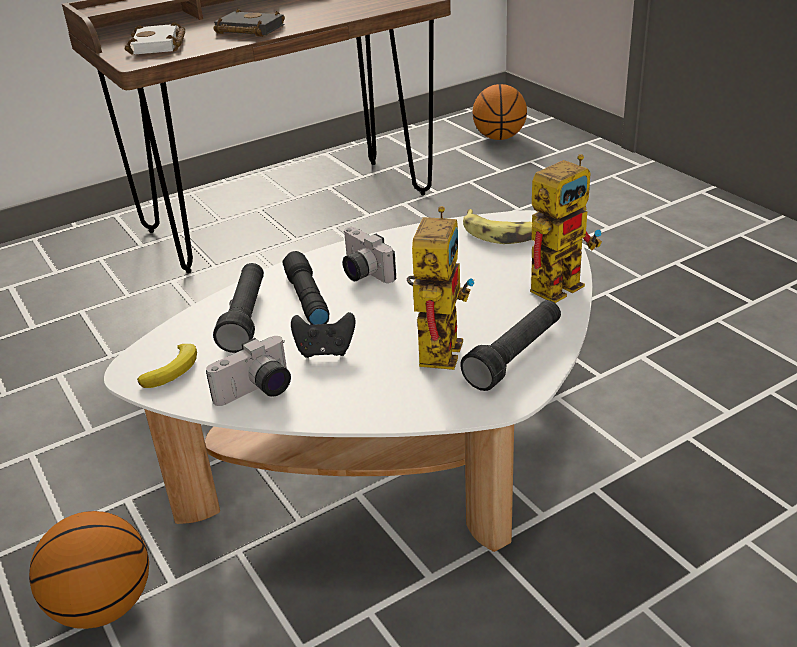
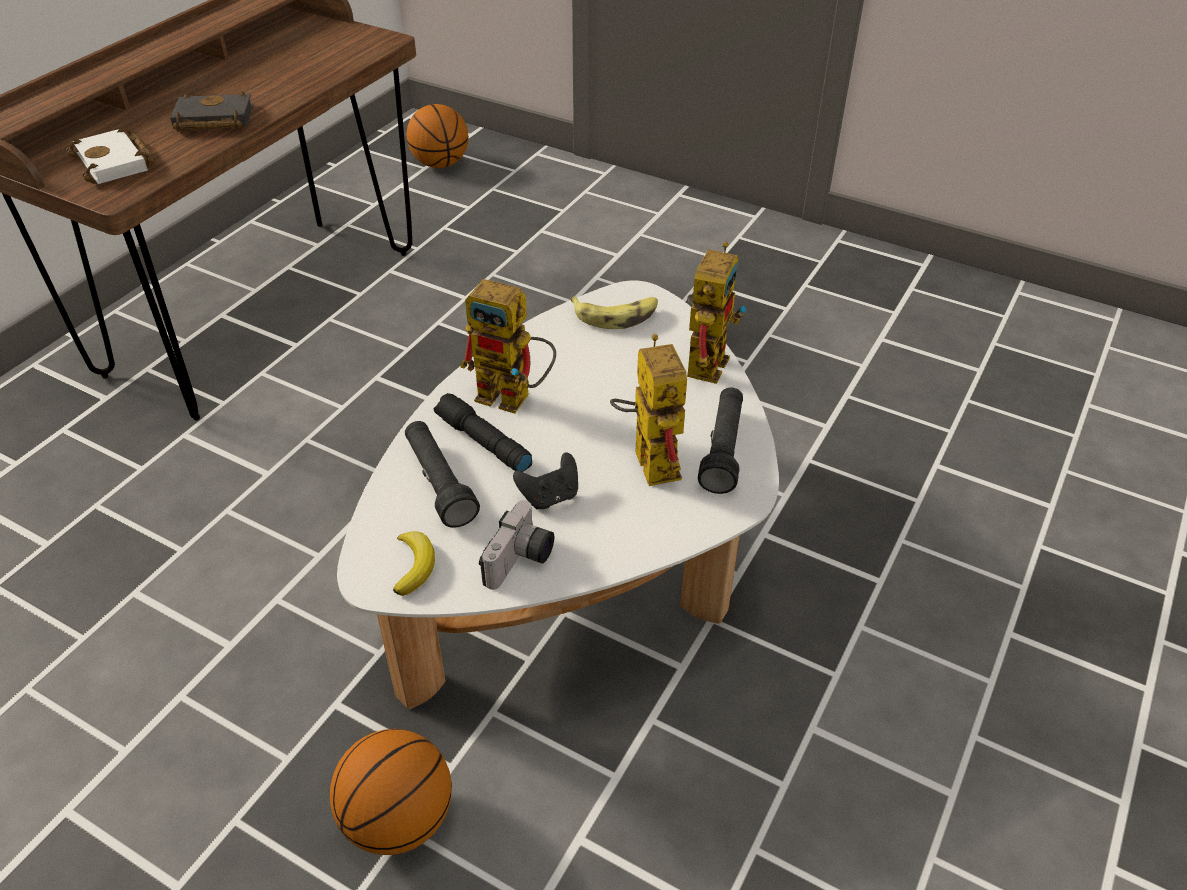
camera: 30 degrees left, 10 degrees up
(362, 273) = (515, 397): camera -> toy robot

